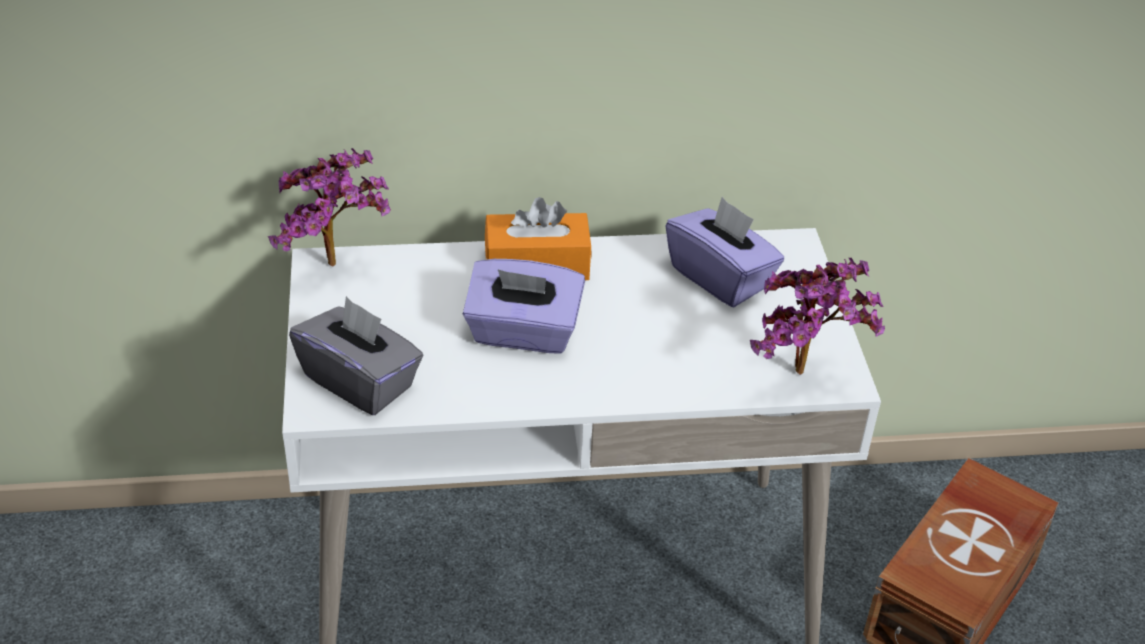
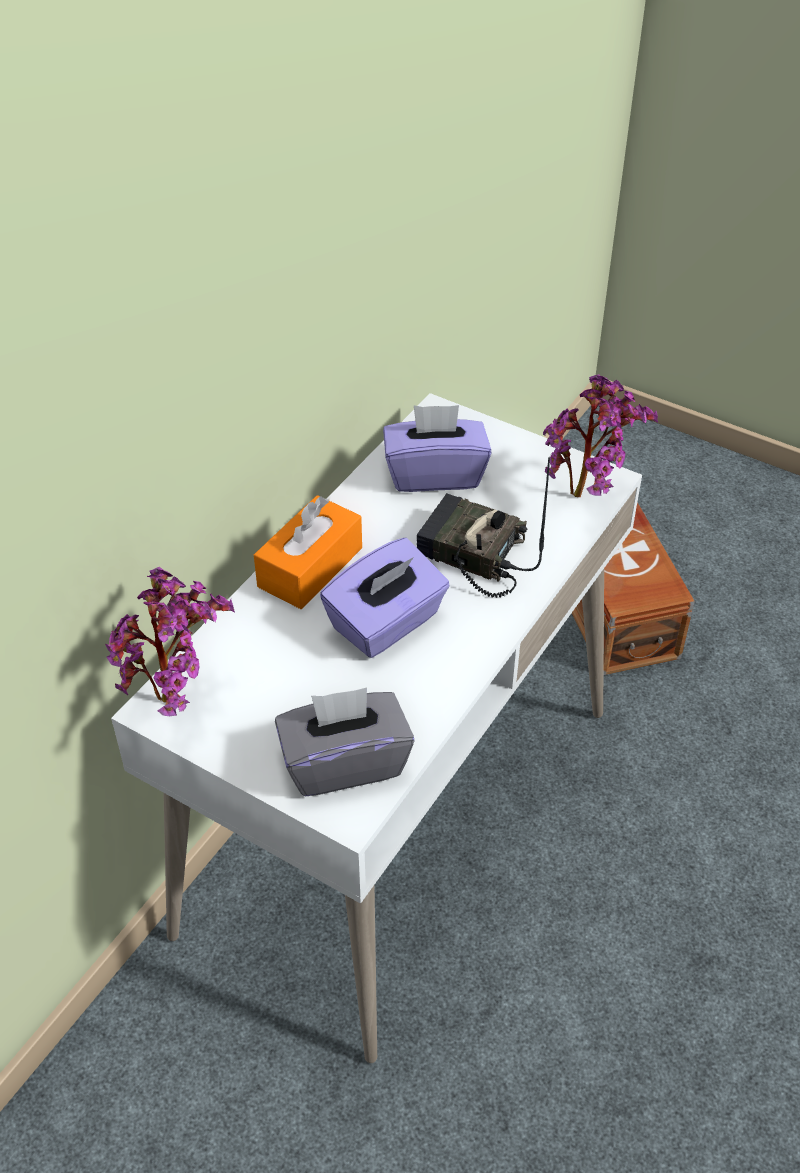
camera: 50 degrees left, 5 degrees up
(651, 343) = (471, 555): none -> radio

